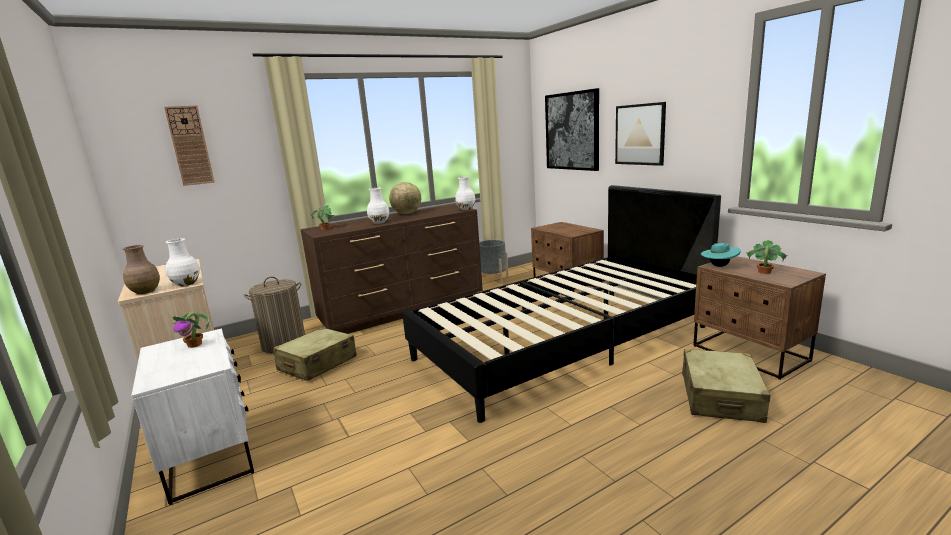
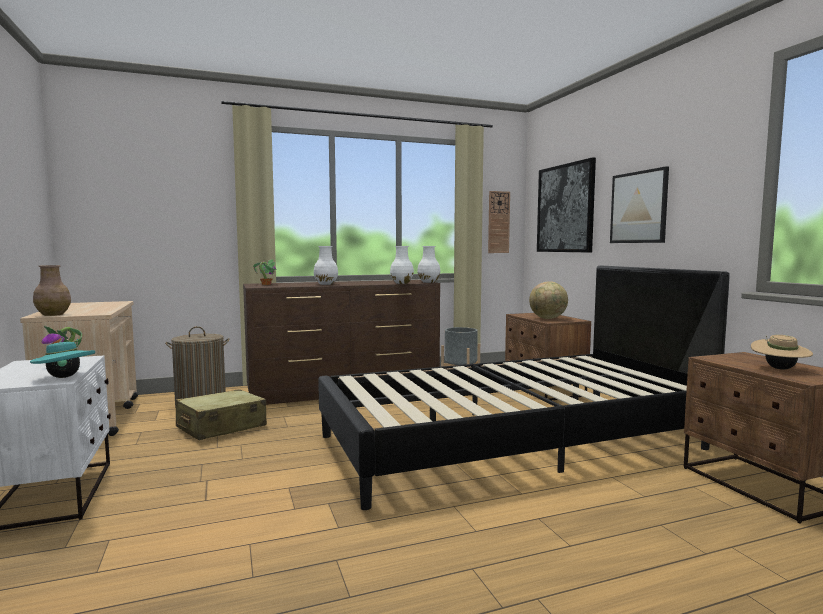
camera: 10 degrees right, 10 degrees down
(186, 284) = (96, 313): white vase -> white vase (401, 283)
(190, 146) = (146, 186): wall clock -> wall clock (498, 222)
(407, 213) = (362, 281): globe -> globe (548, 318)
(719, 266) = (718, 359): turquoise hat -> turquoise hat (65, 377)
(720, 397) = (700, 531): beige suitcase -> none
(764, 272) = (779, 369): potted plant -> beige hat

